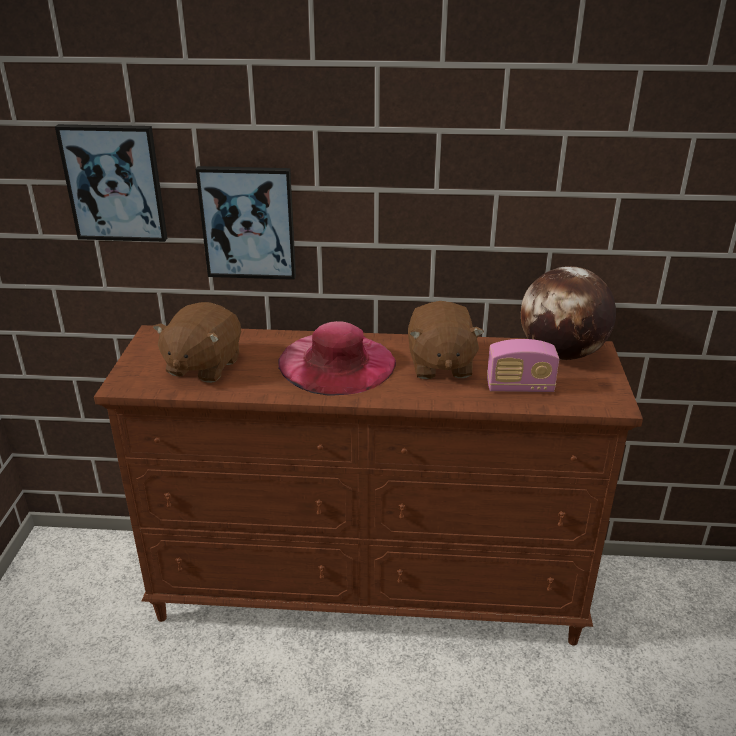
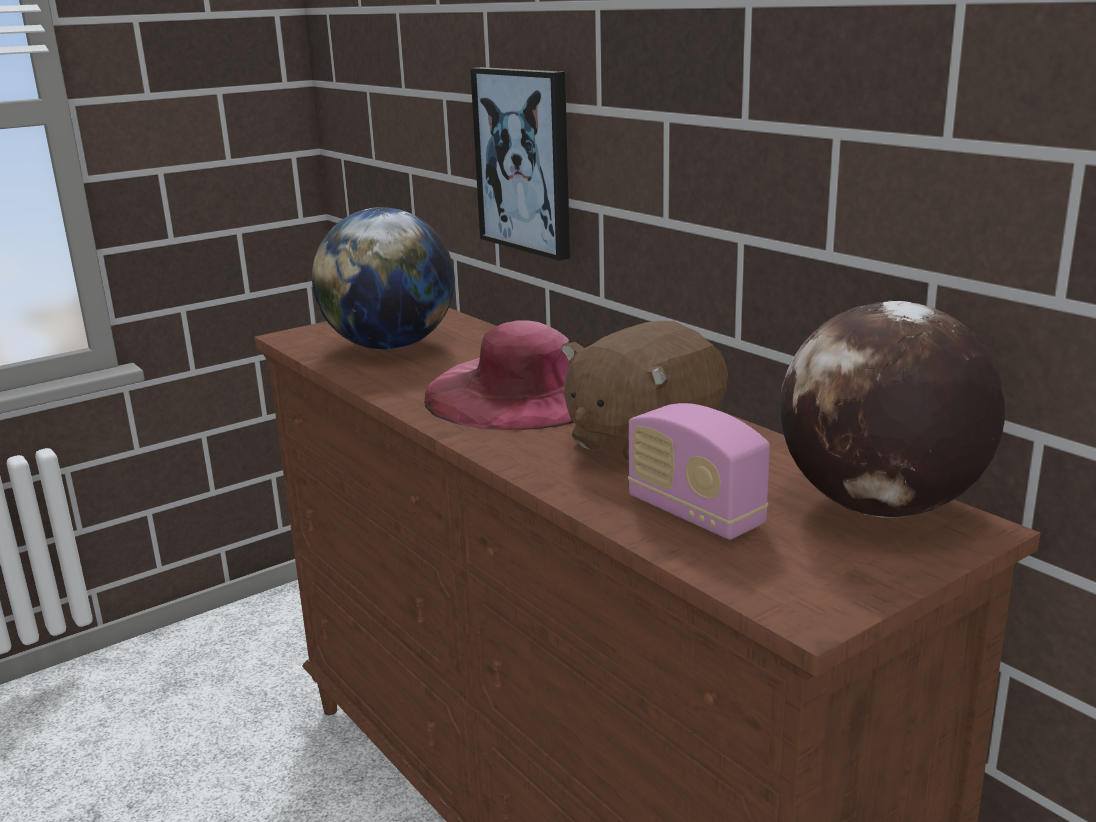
camera: 50 degrees right, 10 degrees down
(114, 183) = (418, 91): picture -> none
(203, 366) = (390, 346): brown plush toy -> globe

